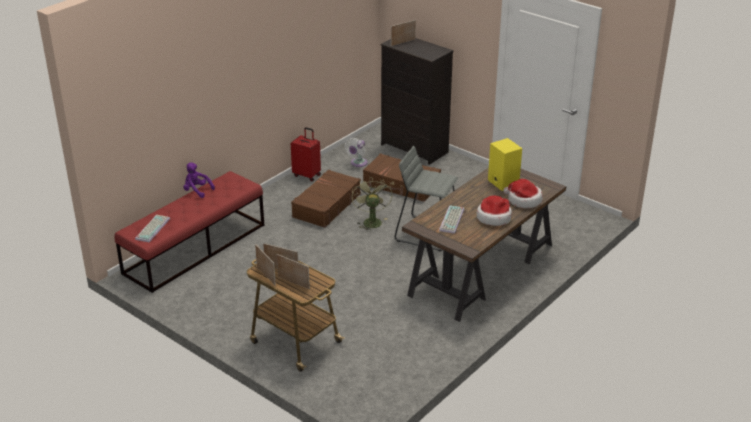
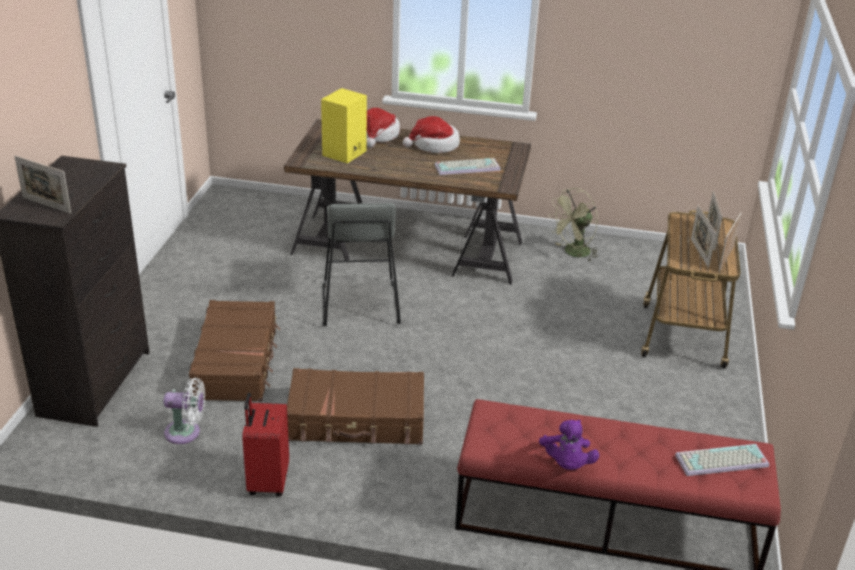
camera: 120 degrees left, 0 degrees up
(371, 221) = (366, 360): green fan -> green fan (573, 253)

